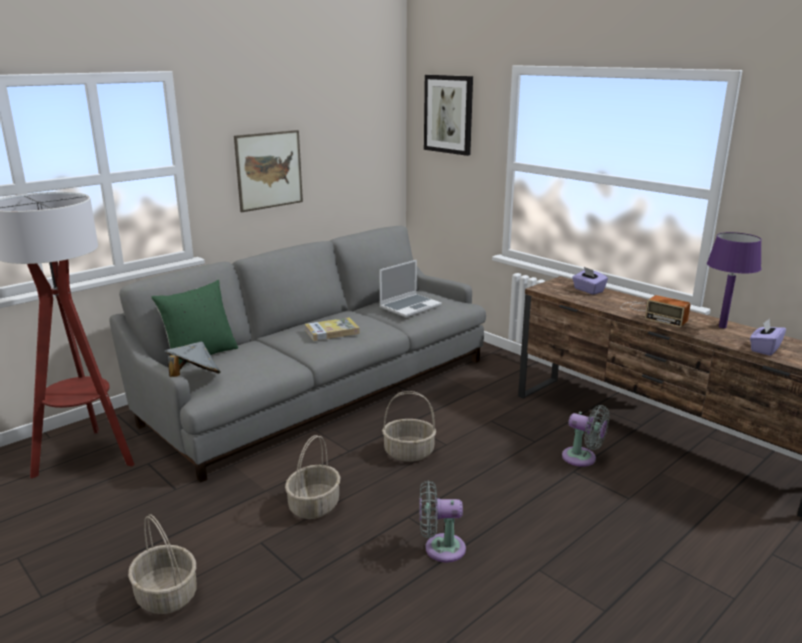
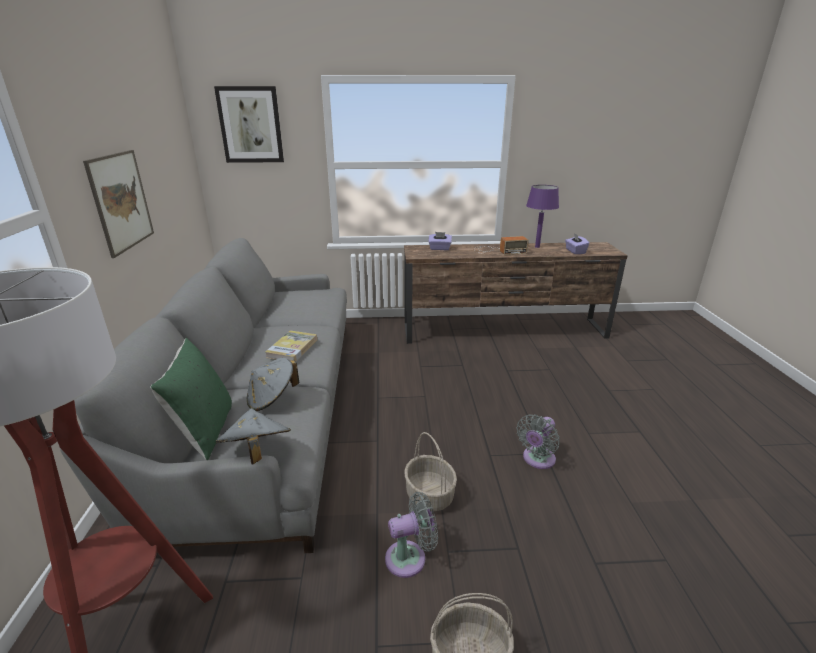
camera: 50 degrees left, 5 degrees up
(258, 356) = (272, 399): none -> grey hat
(409, 452) = (415, 415): basket -> none
(410, 306) = (305, 305): laptop -> none
(582, 458) = (498, 361): grey fan -> grey fan (410, 558)

